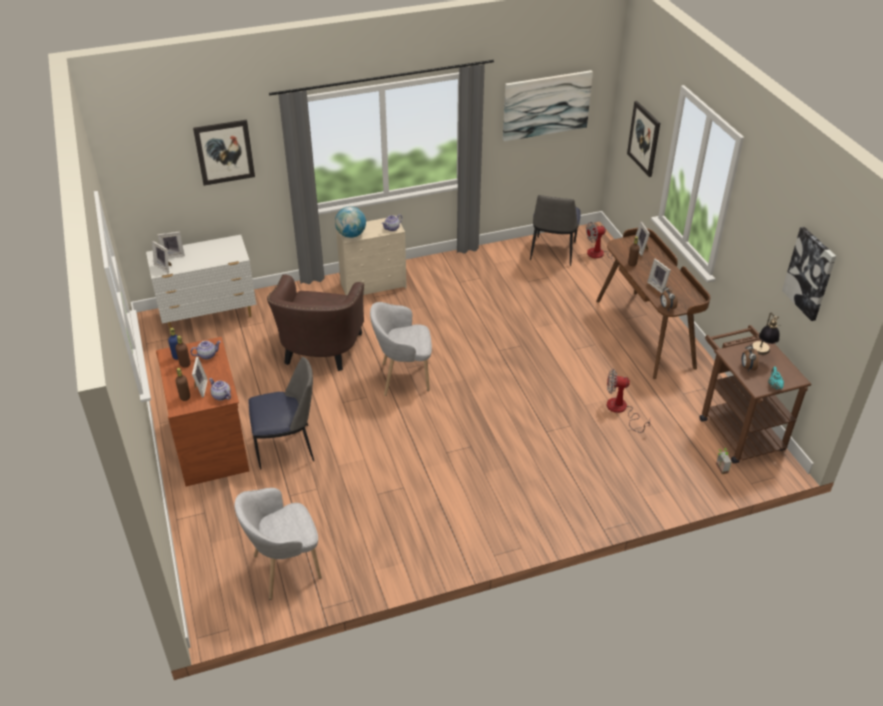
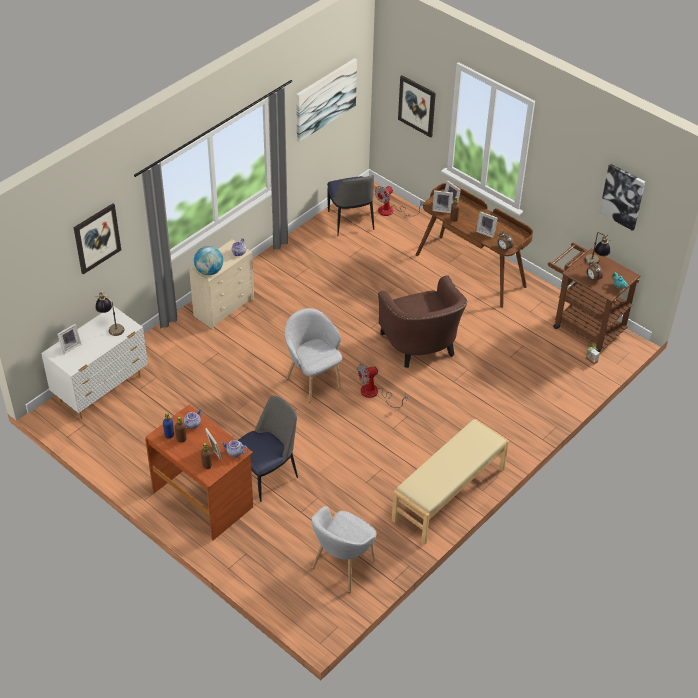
camera: 30 degrees left, 5 degrees up
(164, 267) = (73, 361): picture frame -> picture frame (442, 209)
(222, 251) = (111, 327): none -> table lamp
(319, 351) = (226, 385): brown armchair -> brown armchair (421, 346)
(403, 378) = (313, 381): grey armchair -> grey armchair turned 90 degrees clockwise
(454, 544) = (449, 495): none -> beige bench
(621, 410) = (495, 342): fan -> fan (375, 394)

